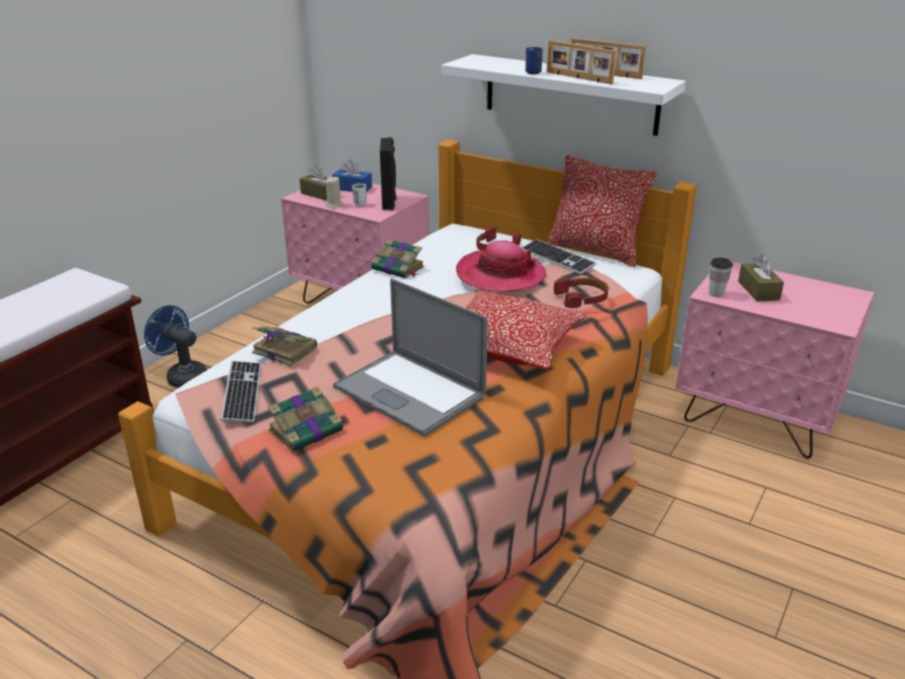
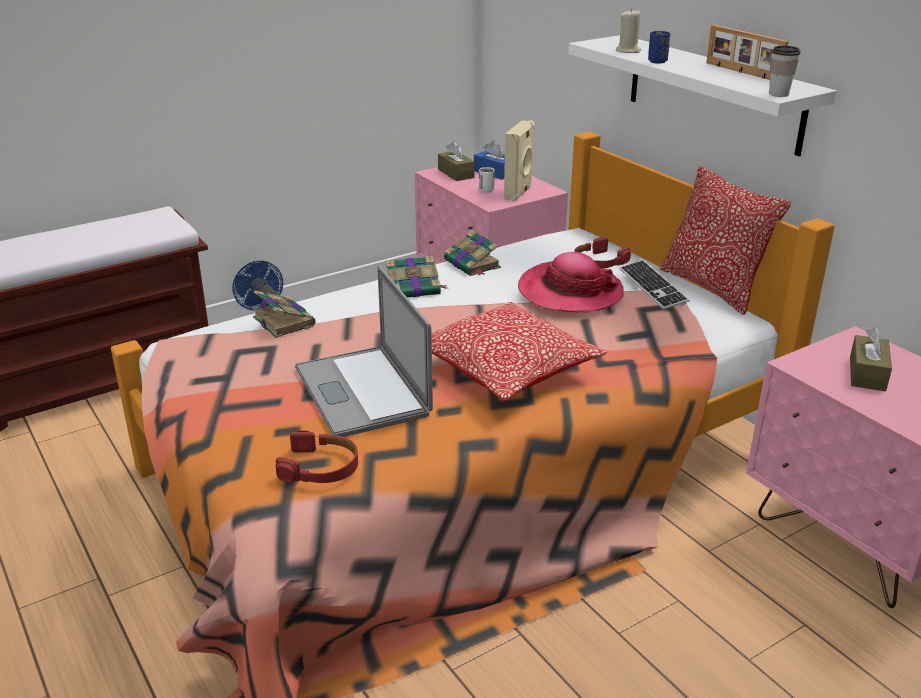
camera: 25 degrees right, 0 degrees up
(242, 393) = (211, 353): keyboard -> none
(307, 430) = (236, 403): book -> book (414, 289)
(334, 205) = (460, 187): beige candle -> beige candle (628, 51)
(389, 202) = (519, 193): black speaker -> beige speaker
(578, 78) = (702, 73): picture frame -> none
(582, 298) = (640, 336): red headphones -> red headphones (320, 467)
(716, 293) = (806, 365): cup -> cup (778, 94)

